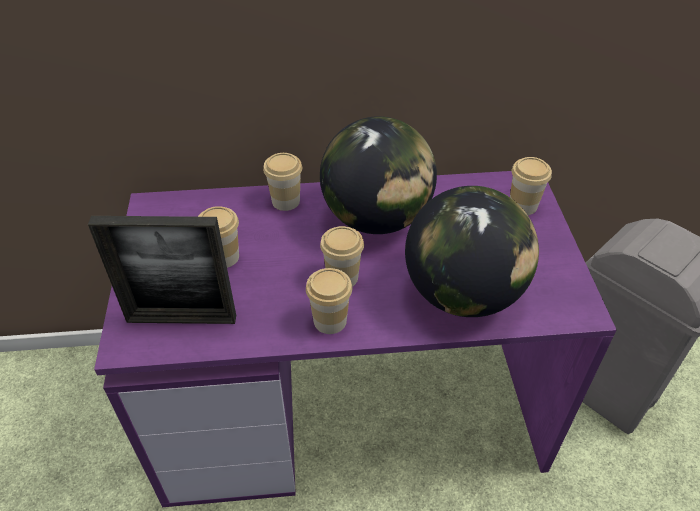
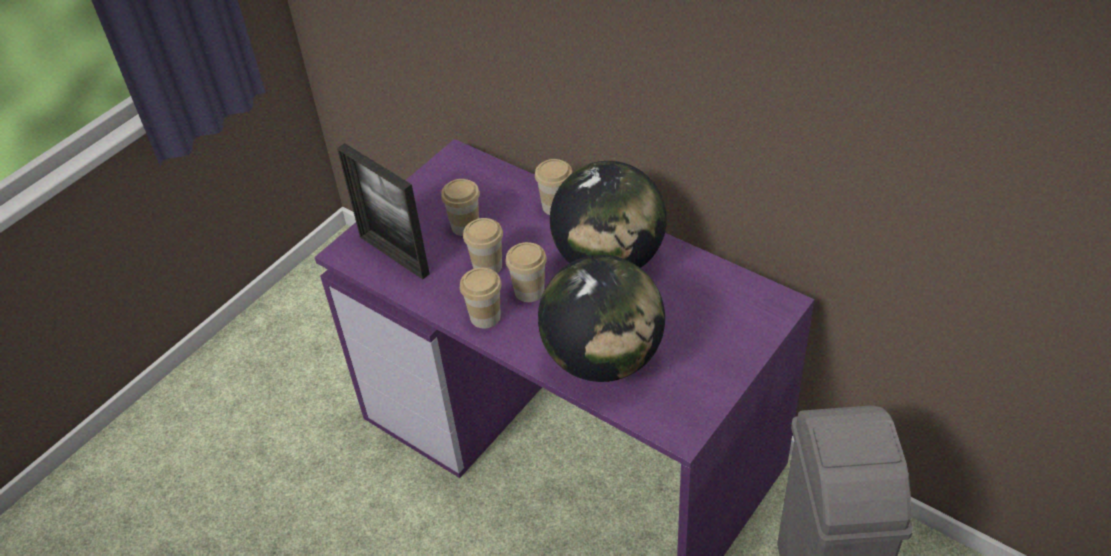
camera: 45 degrees right, 0 degrees up
(523, 205) = (748, 321): cup -> cup (487, 266)

